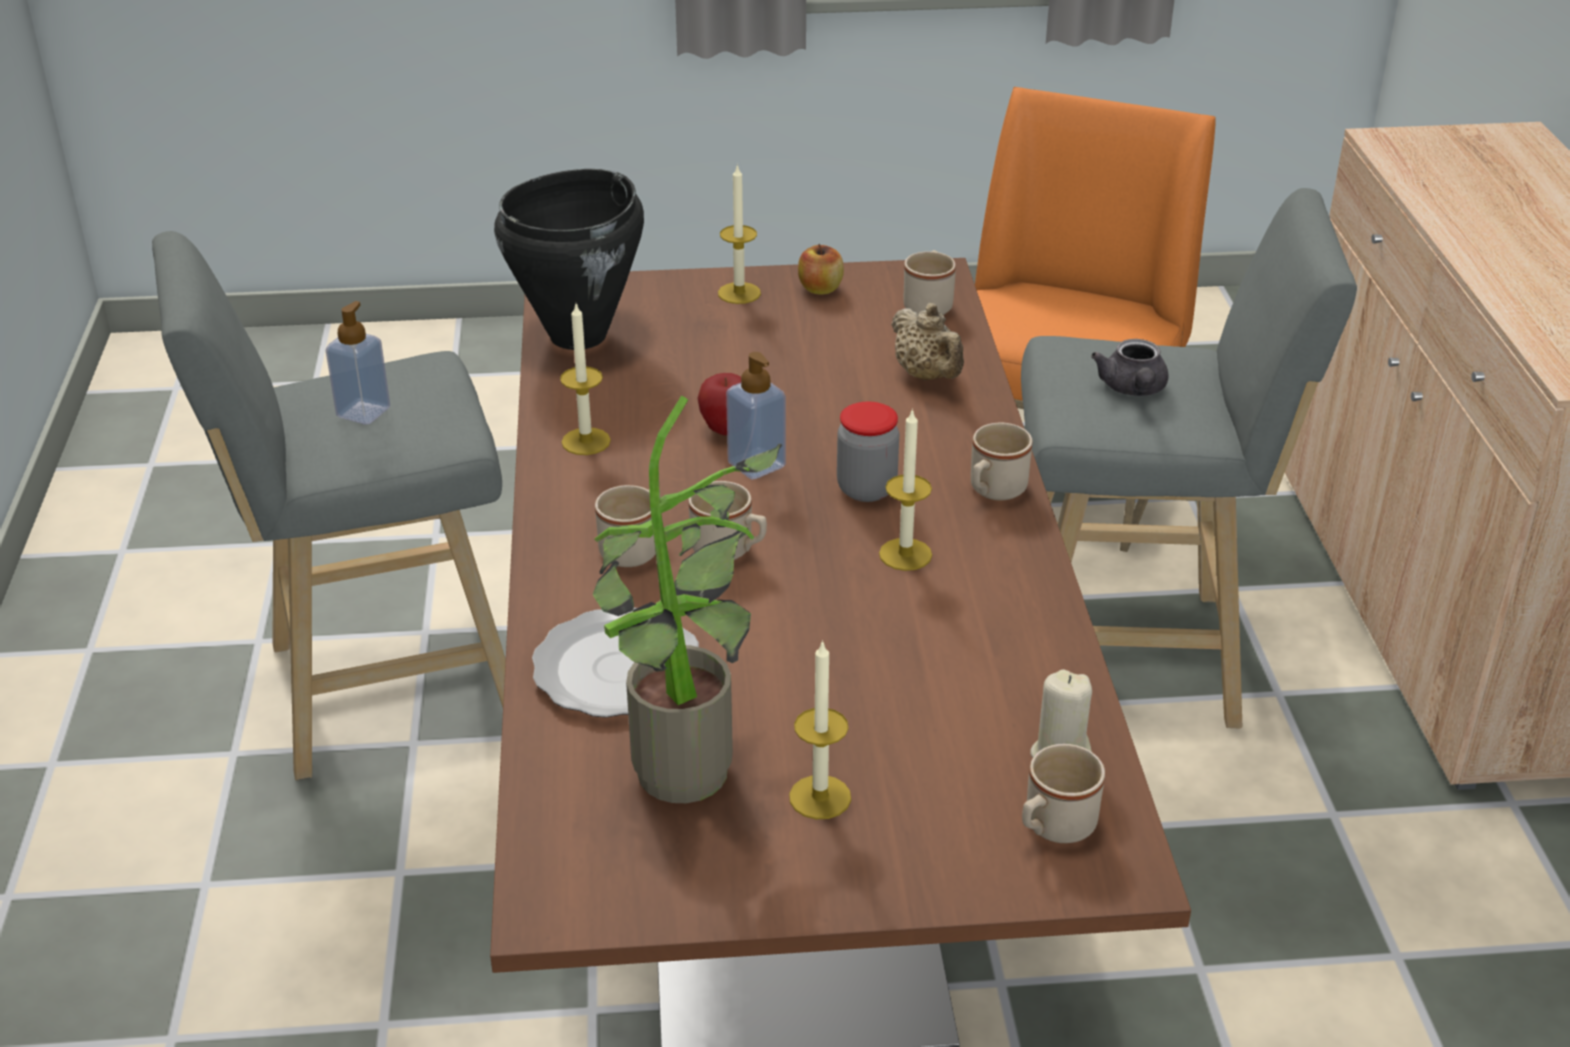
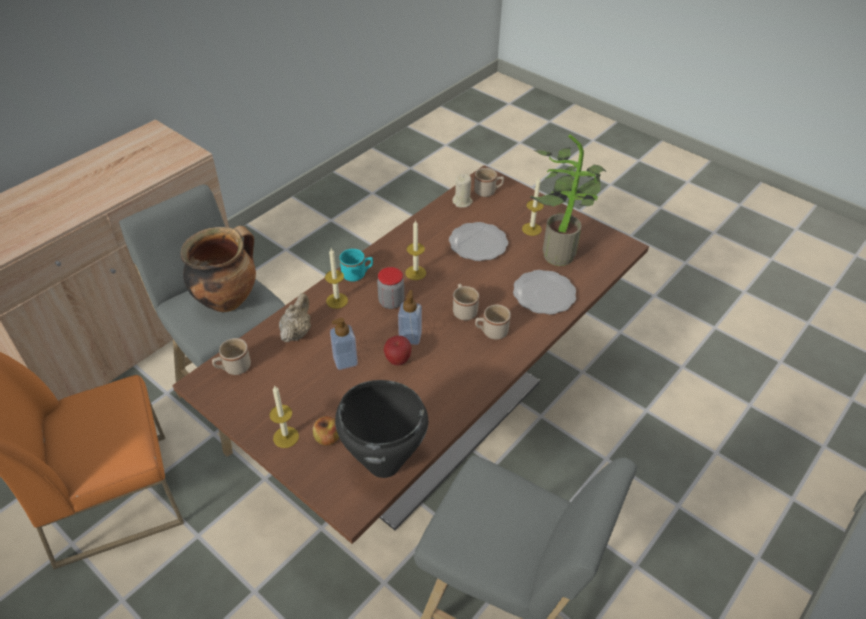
camera: 135 degrees left, 10 degrees up
(363, 412) = (506, 519): soap dispenser -> soap dispenser (345, 361)
(586, 441) = (453, 393): candle -> candle (337, 300)
(820, 288) = (253, 412): apple -> apple (327, 438)
(879, 682) = (478, 244): none -> plate
(993, 491) = (357, 274): beige mug -> turquoise mug
(1133, 389) = (228, 299): grey teapot -> cooking pot

